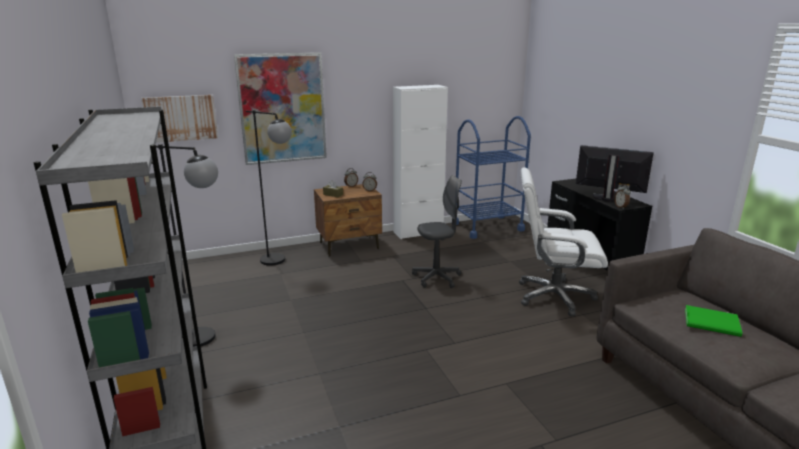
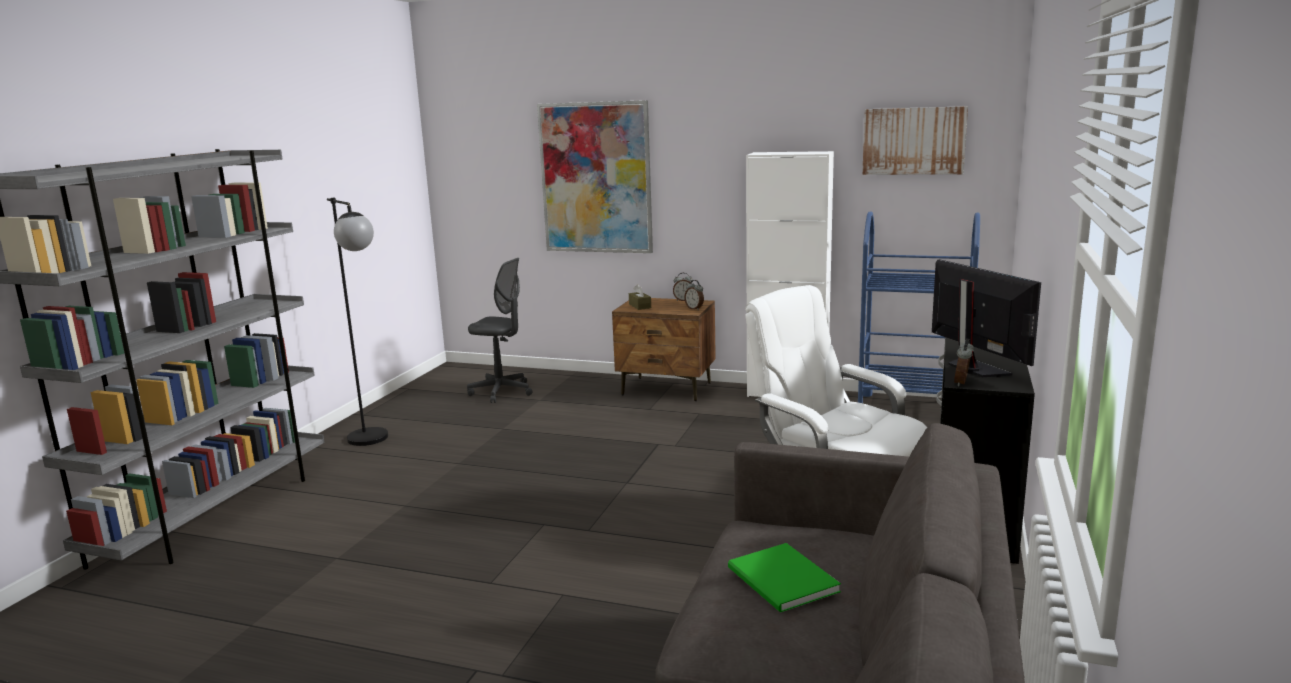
camera: 40 degrees right, 5 degrees down
(181, 118) = (478, 183): picture -> picture (913, 141)
(280, 261) = (560, 387): black floor lamp -> none
(436, 278) = (706, 454): grey office chair -> grey office chair (501, 392)

